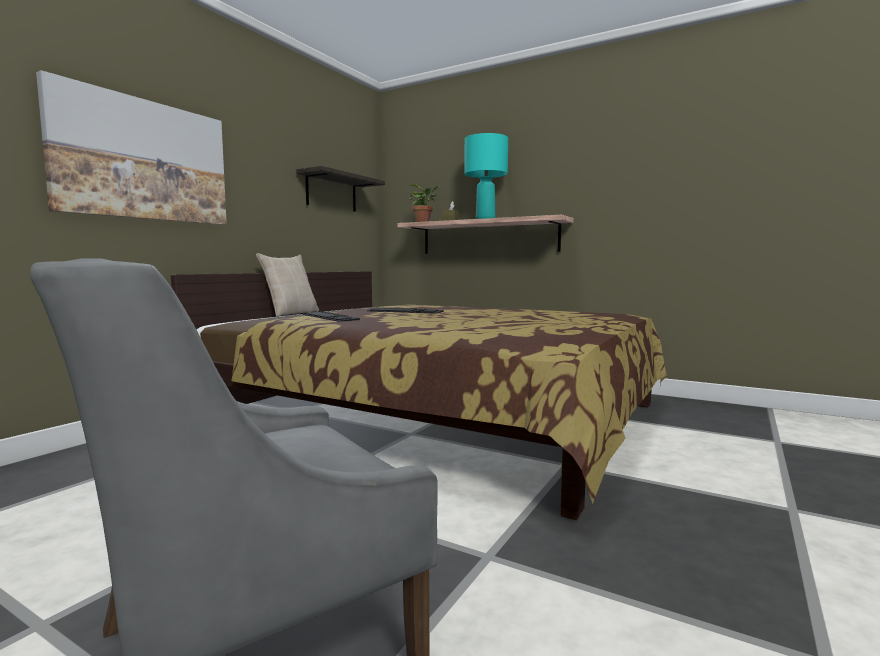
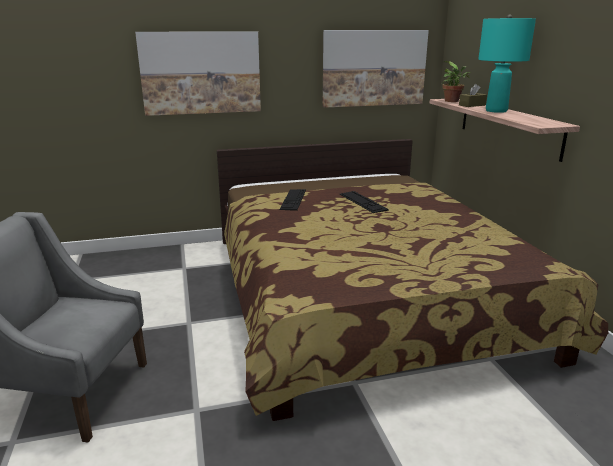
camera: 45 degrees right, 15 degrees up
(291, 313) = (311, 178): beige pillow -> none
(331, 192) = (374, 68): shelf -> picture

